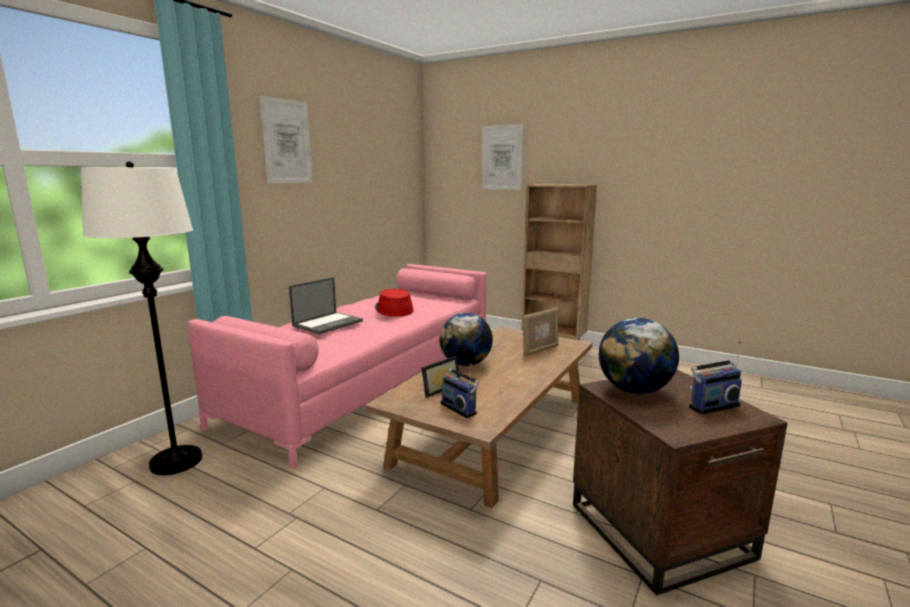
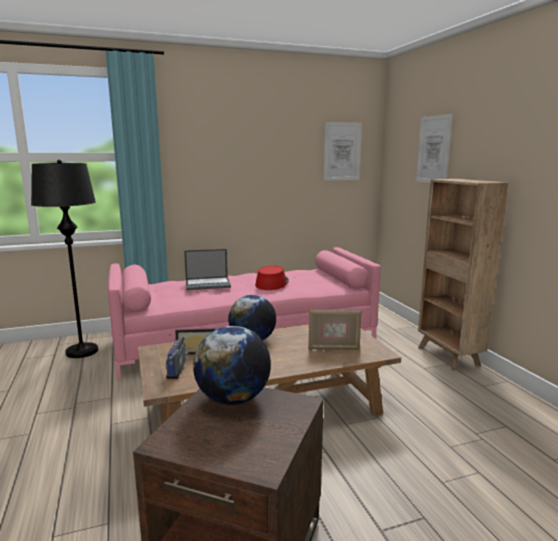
camera: 40 degrees right, 0 degrees up
(176, 461) = (82, 351): white floor lamp -> black floor lamp
(287, 141) = (217, 140): picture -> picture (342, 151)
(711, 405) = (254, 440): radio -> none

